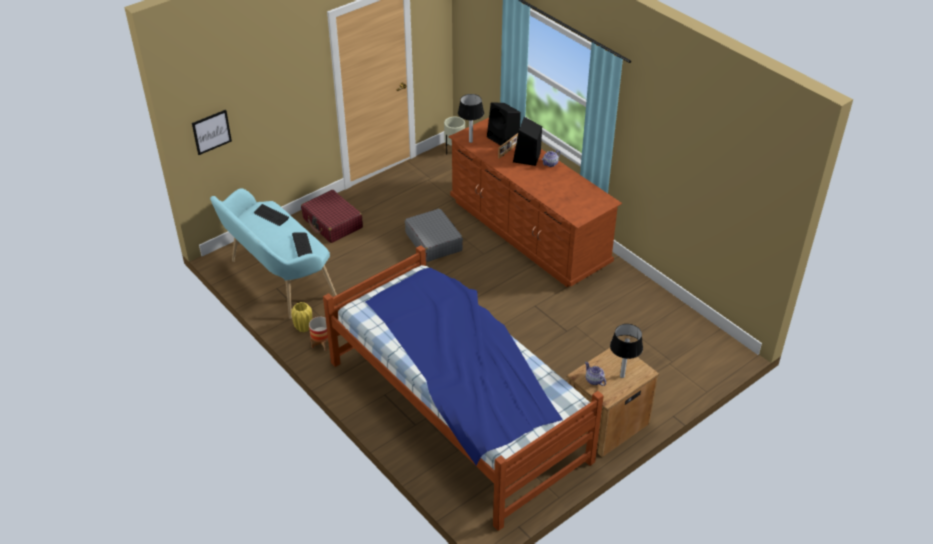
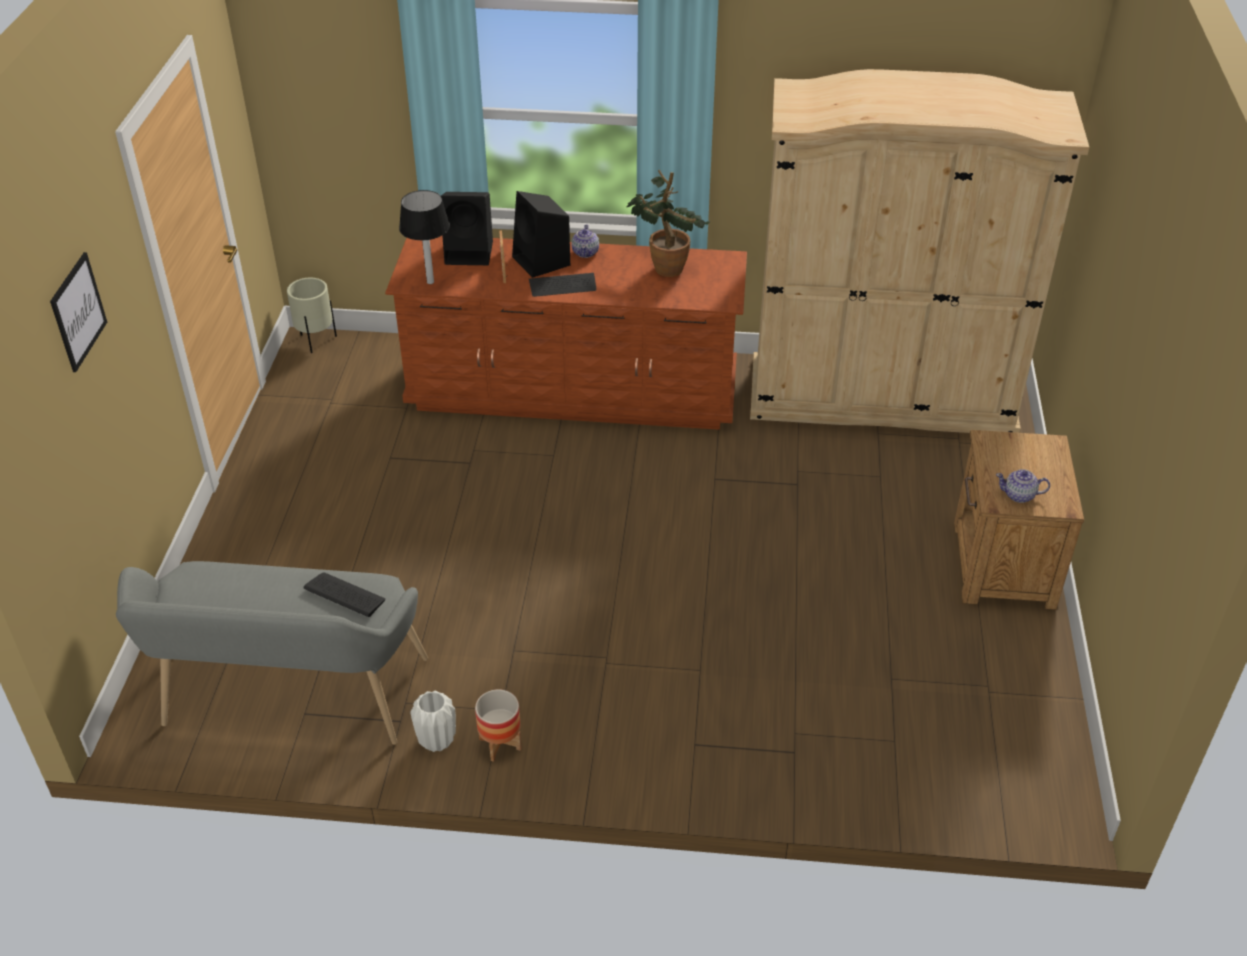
camera: 45 degrees left, 0 degrees up
(211, 132) = (39, 476): picture -> picture (78, 312)
(271, 216) = (220, 585): keyboard -> keyboard (562, 286)
(277, 280) = (289, 700): turquoise bench -> grey bench
(303, 328) = (436, 741): yellow vase -> white vase
(332, 223) = (263, 554): red suitcase -> none
(433, 241) = (461, 483): grey suitcase -> none
(458, 409) = (817, 686): bed -> none
(575, 188) = (665, 265): none -> potted plant
(622, 376) = (1038, 468): table lamp -> none
(663, 320) = (881, 396): none -> beige wardrobe

